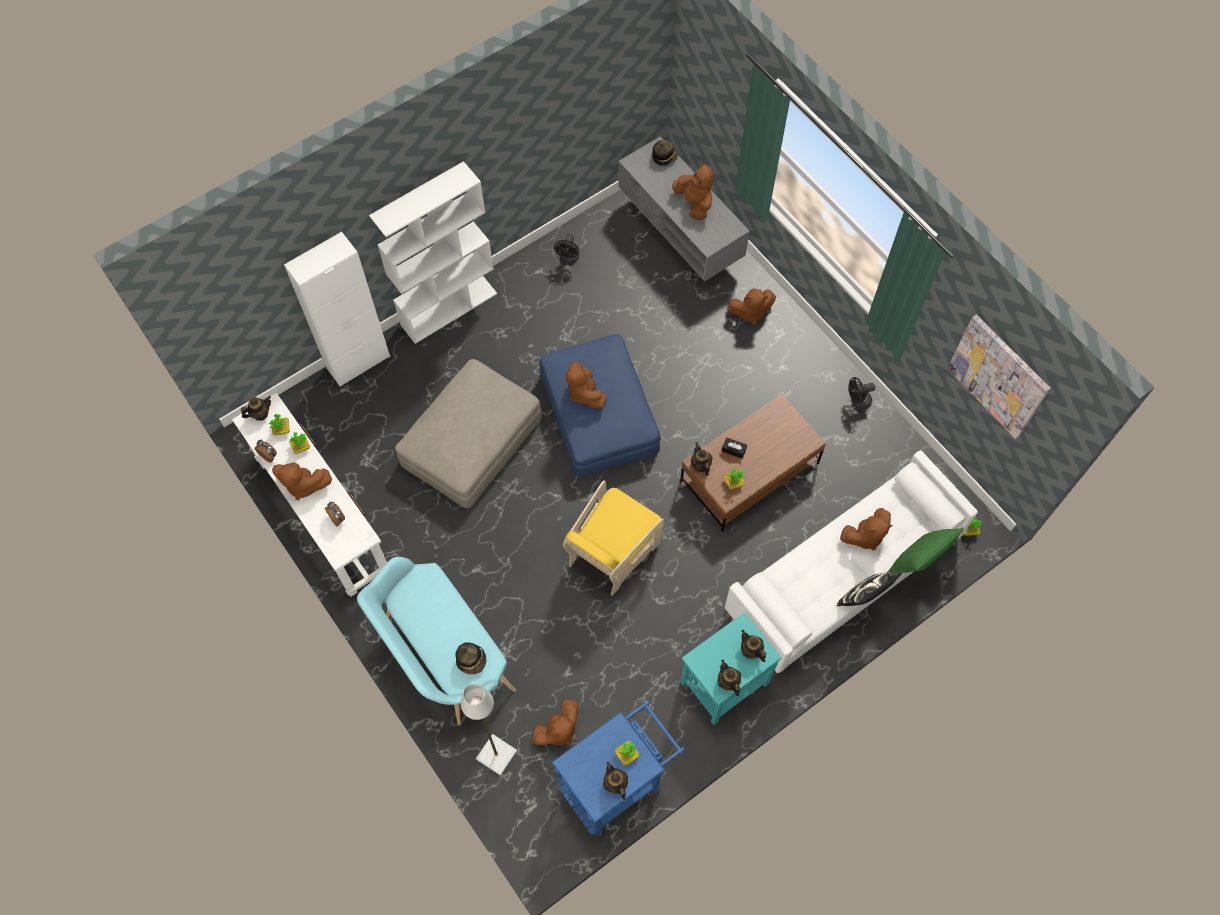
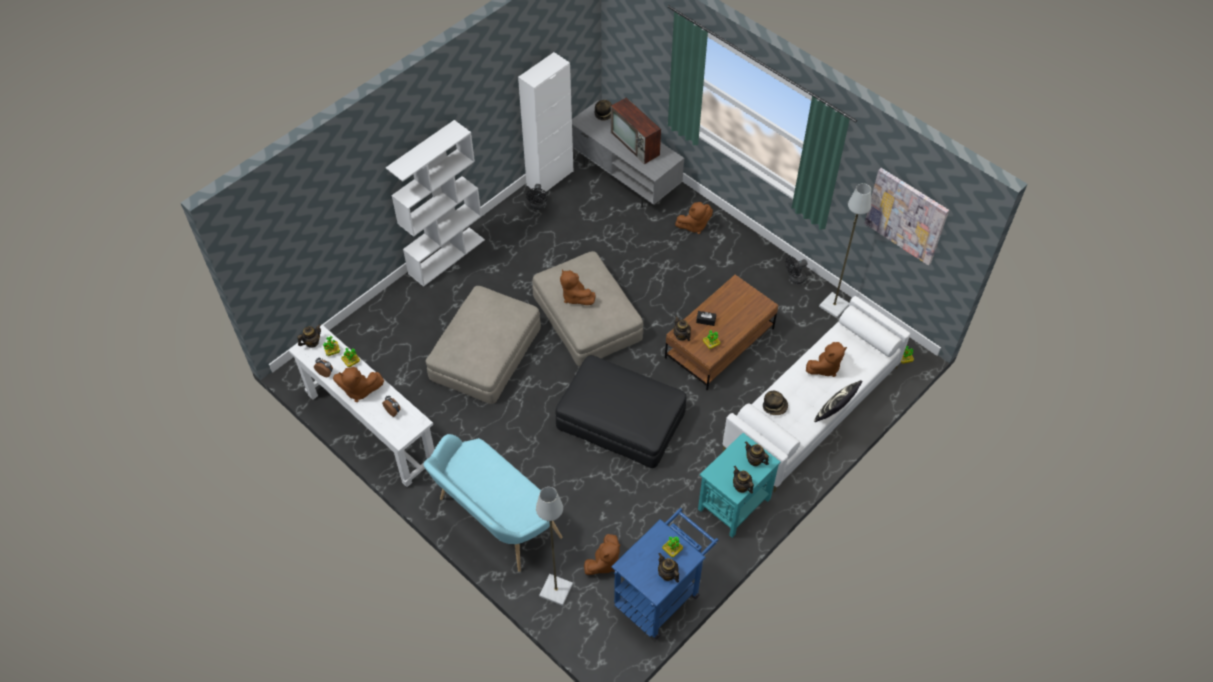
camera: 10 degrees left, 10 degrees down
(358, 362) = (378, 307): white cabinet -> white cabinet (550, 178)
(472, 660) = (526, 506): hat -> hat (775, 406)
(598, 413) = (586, 317): blue ottoman -> beige ottoman
(612, 552) = (620, 419): yellow armchair -> black ottoman
(694, 203) = (636, 144): brown plush toy -> television
(898, 445) = (834, 306): none -> grey floor lamp
(918, 562) = (871, 380): green pillow -> none

